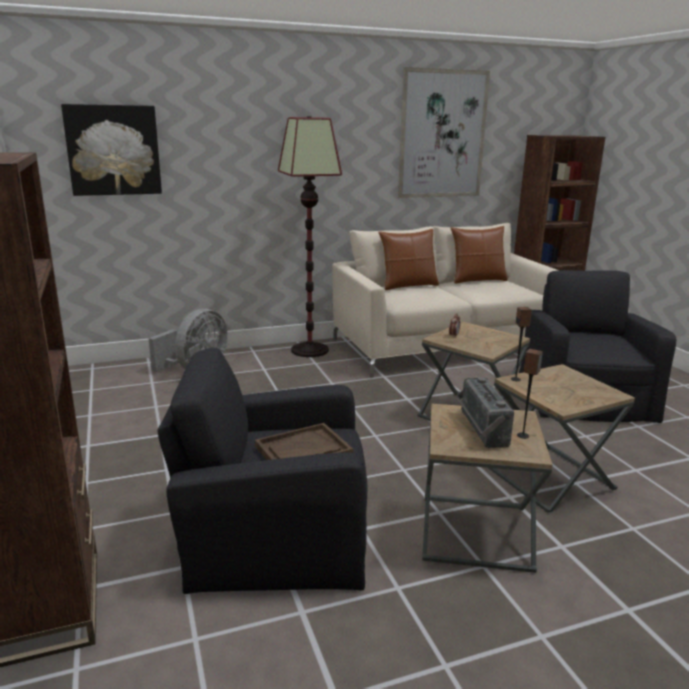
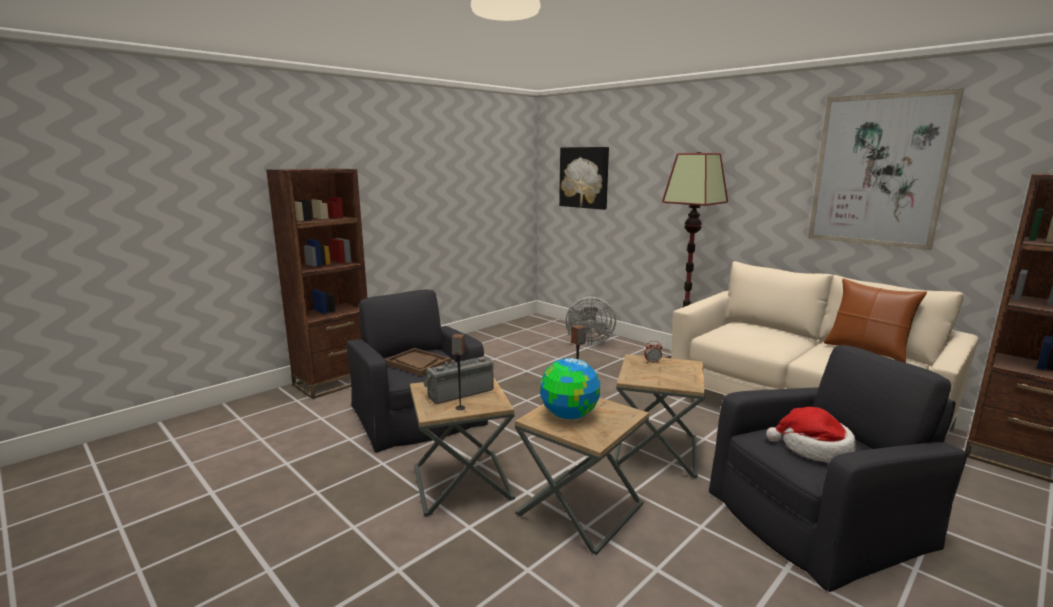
camera: 65 degrees right, 5 degrees down
(408, 285) = (768, 329): brown pillow -> none
(560, 391) = (569, 415): none -> globe
(603, 344) = (813, 448): none -> hat

